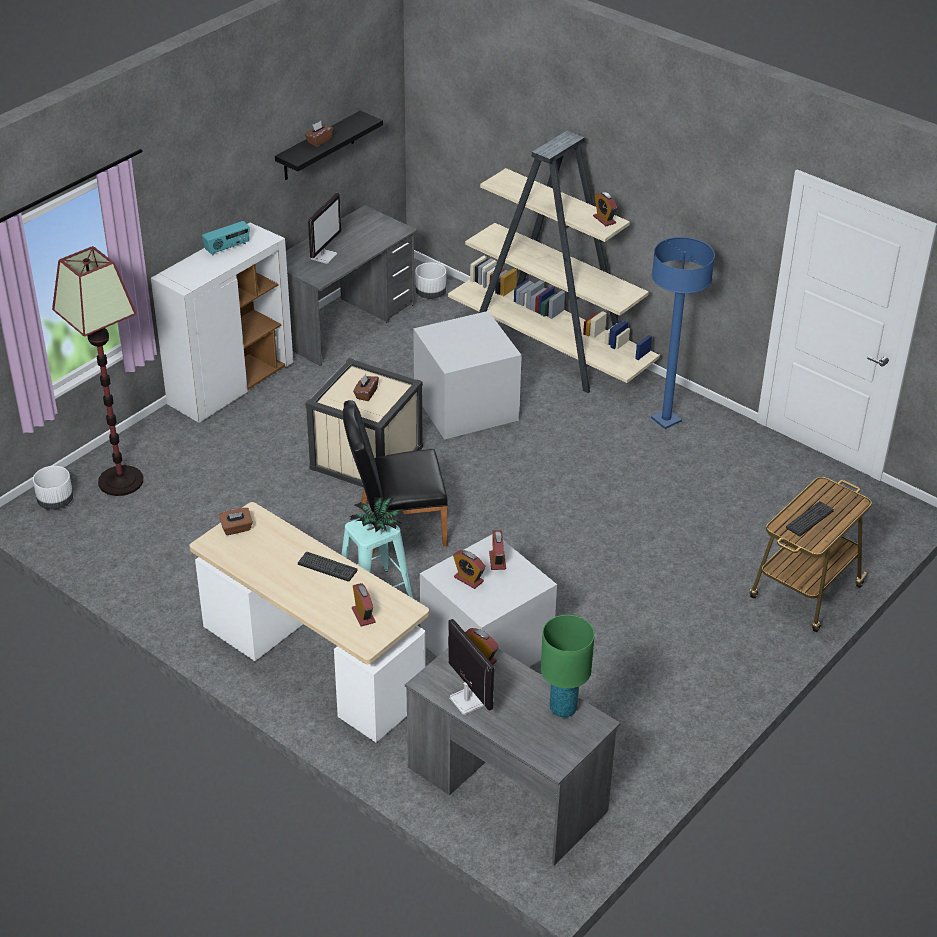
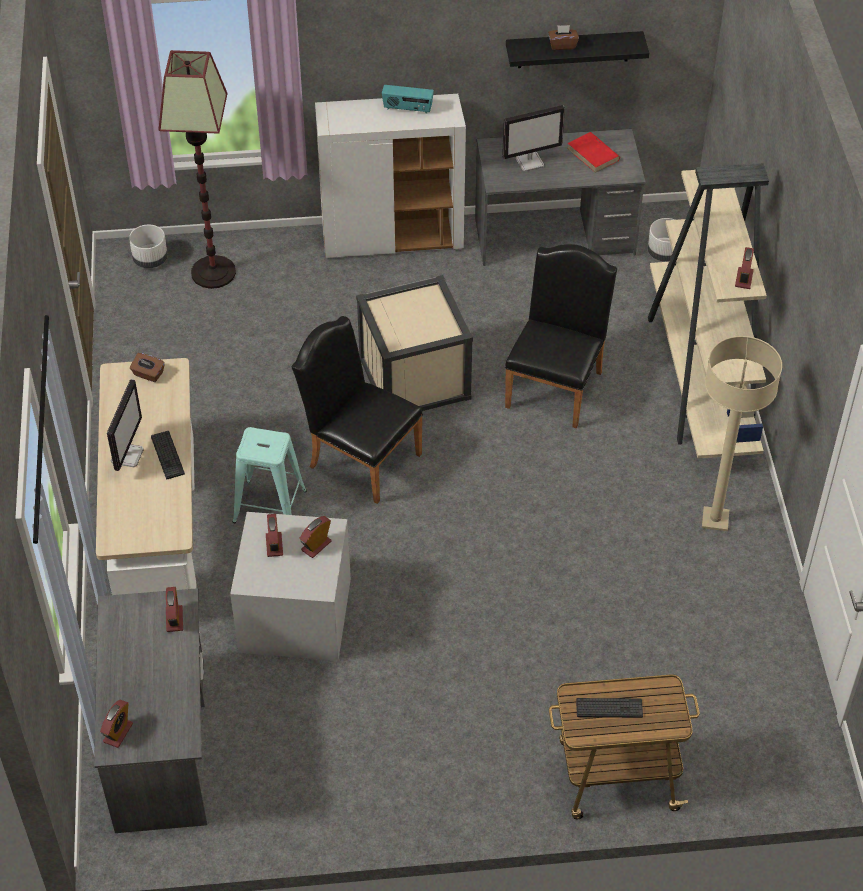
camera: 45 degrees right, 10 degrees up
(361, 231) = (593, 154): none -> red book
(363, 615) = (139, 516): alarm clock -> alarm clock (118, 733)
(366, 394) = (415, 319): brown tissue box -> none
(378, 525) = (268, 446): potted plant -> none
(466, 405) = (556, 384): grey storage box -> black chair
(467, 700) = (121, 645): monitor -> monitor (127, 455)
(563, 708) = (177, 710): green table lamp -> none
(666, 420) = (715, 520): blue floor lamp -> beige floor lamp

